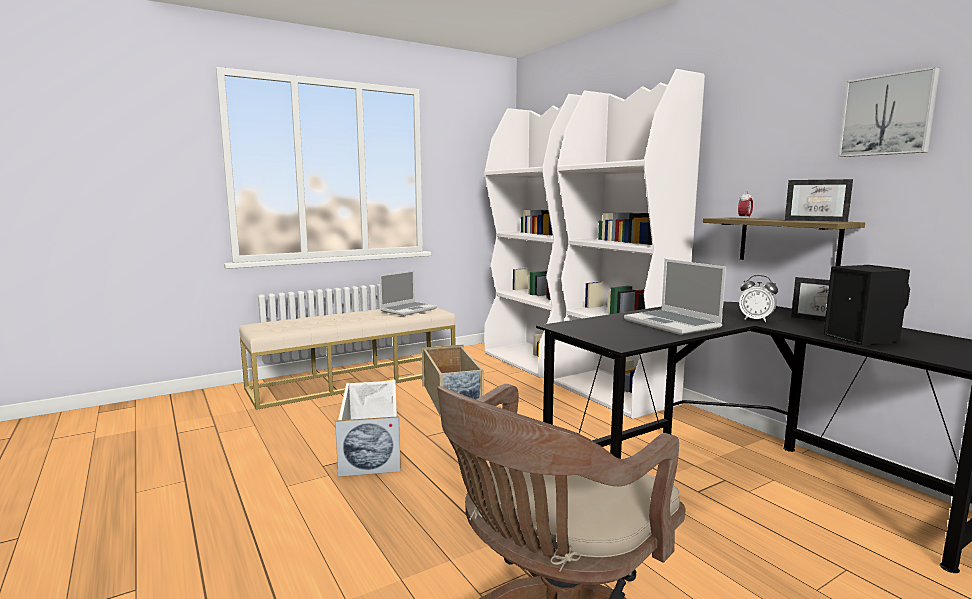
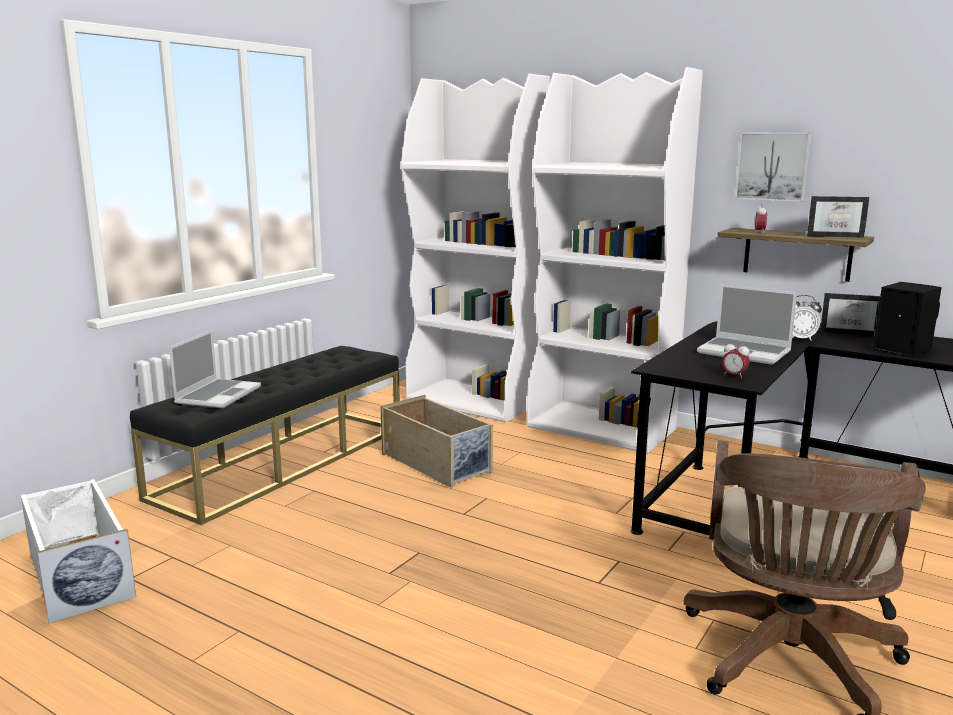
camera: 25 degrees left, 5 degrees up
(355, 380) = (284, 461): beige bench -> black bench
(371, 447) = (416, 539): white storage box -> white storage box (78, 574)
(408, 310) = (336, 357): laptop -> laptop (218, 395)
(621, 338) = (734, 376): none -> alarm clock
(888, 115) = (896, 137): picture -> picture (773, 166)

